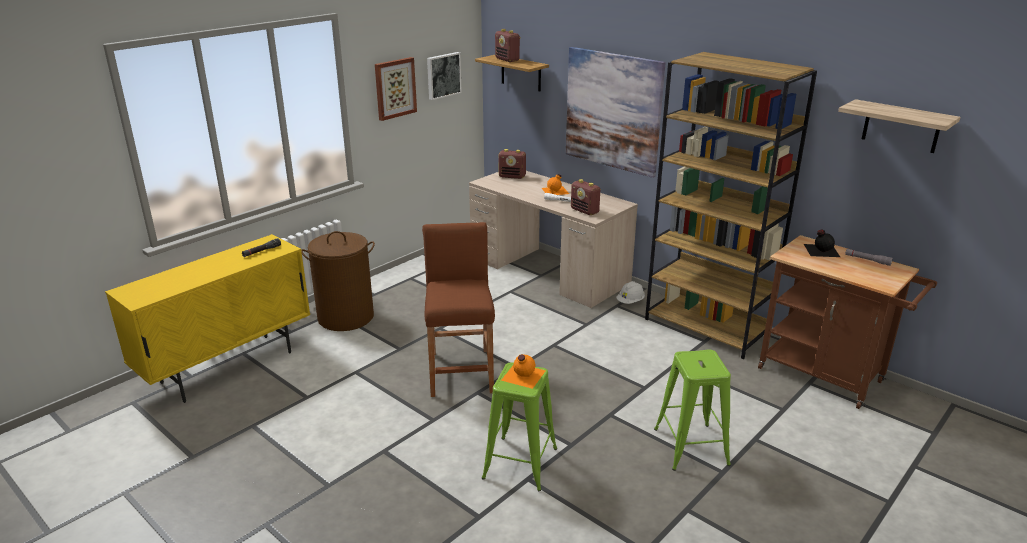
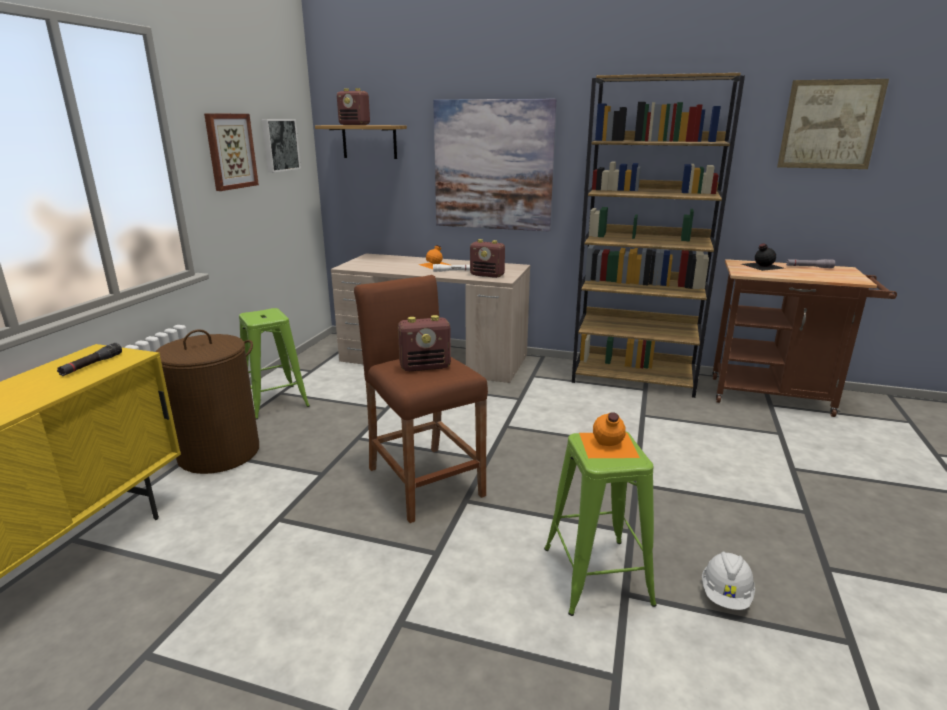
camera: 25 degrees left, 5 degrees down
(512, 176) = (375, 260): radio -> radio (425, 367)
(630, 302) = (542, 370): white hard hat -> white hard hat (726, 595)
(691, 446) = (748, 494): green stool -> green stool (275, 401)
(901, 126) = (830, 125): shelf -> picture

